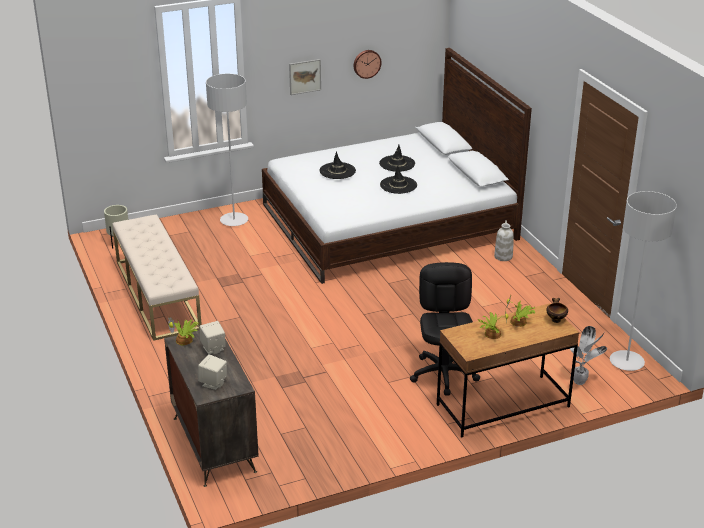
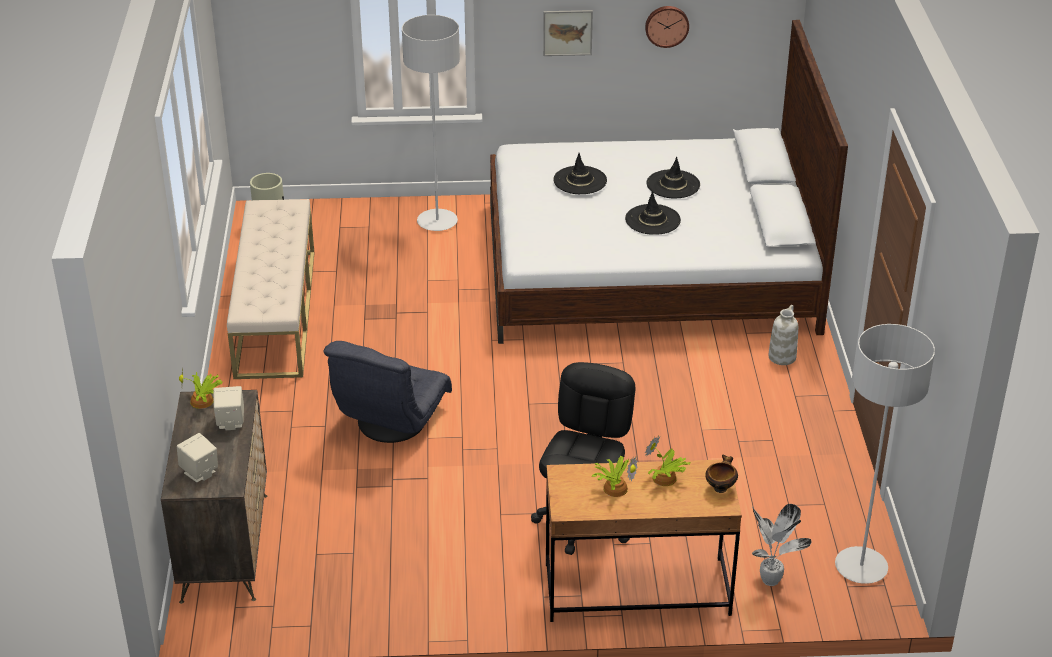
camera: 20 degrees right, 5 degrees up
(279, 343) = (390, 421): none -> grey armchair

